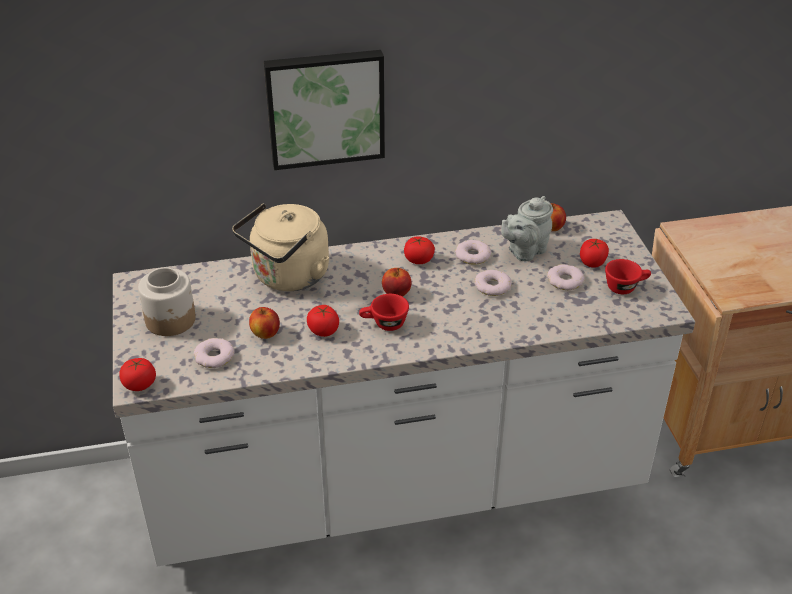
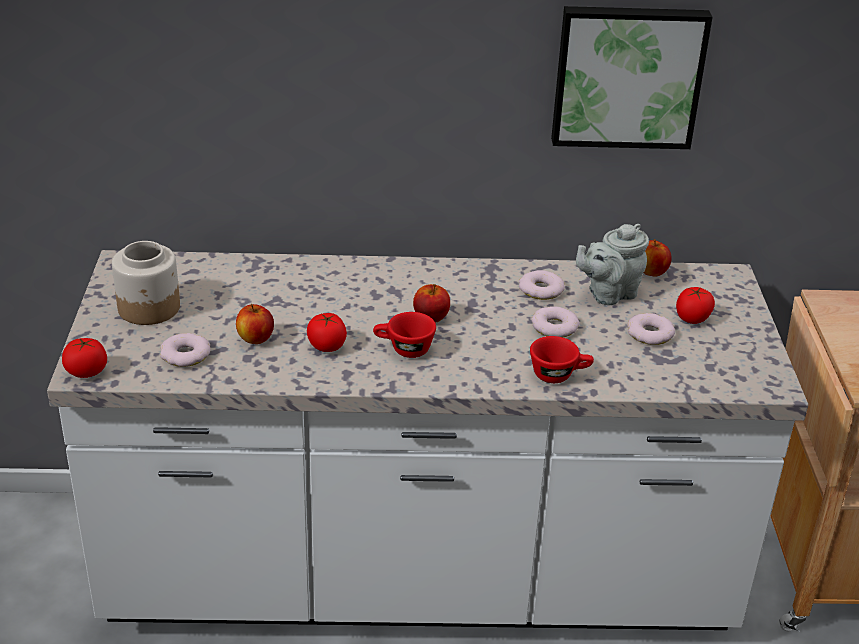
camera: 10 degrees right, 5 degrees down
(288, 277) = (305, 282): beige kettle -> none
(325, 107) = (374, 76): picture -> picture (627, 76)
(418, 260) = (471, 285): tomato -> none
(625, 287) = (727, 351): red cup -> red cup (559, 375)

